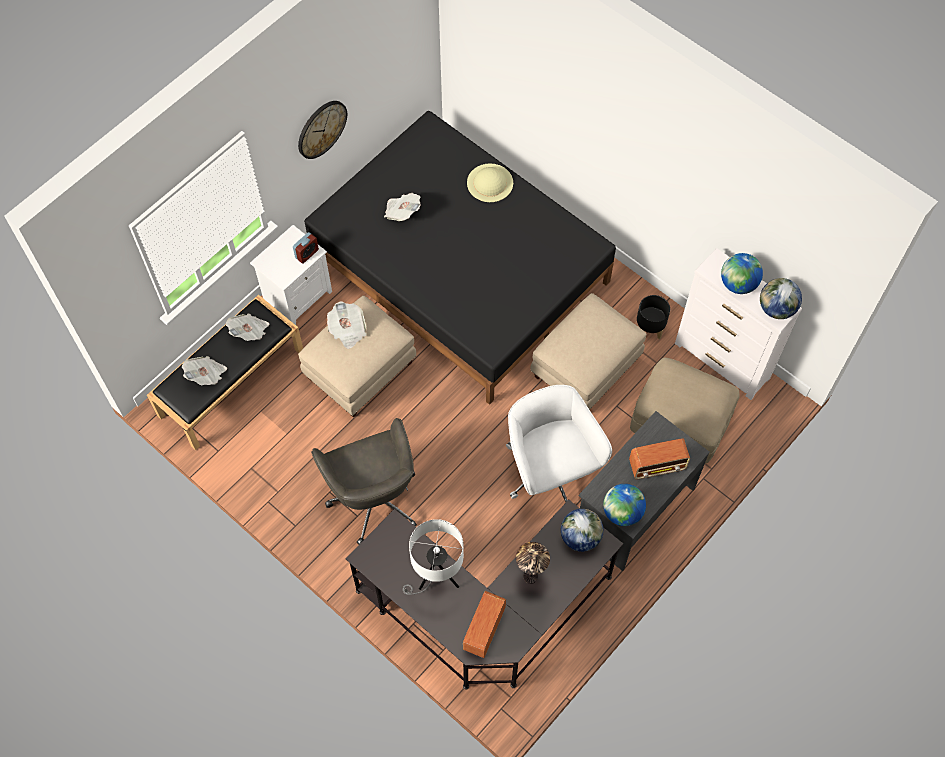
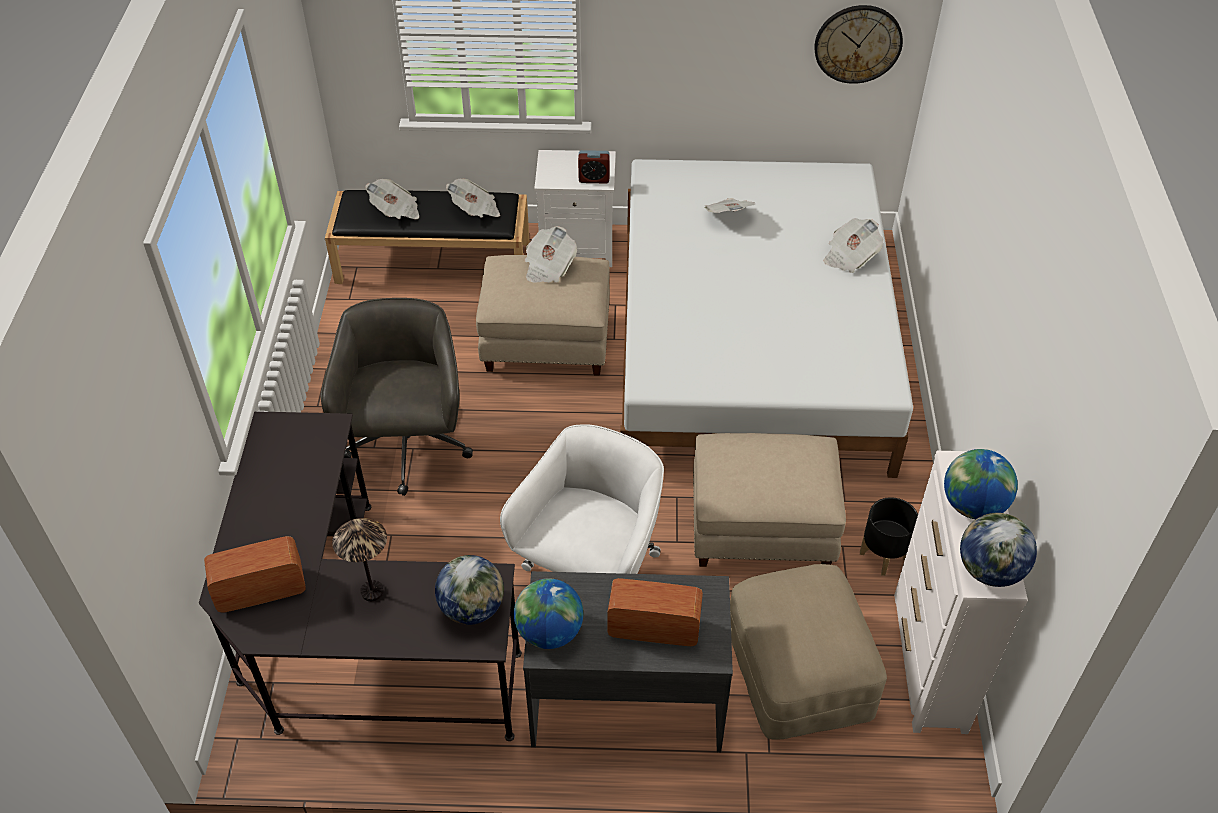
camera: 50 degrees right, 15 degrees down
(321, 129) = (698, 45): wall clock -> wall clock (858, 43)
(374, 498) = (408, 447): grey office chair -> grey office chair turned 150 degrees clockwise
(436, 578) = (293, 503): white table lamp -> none
(459, 270) = (751, 343): black bed -> white bed
(490, 182) = (850, 257): beige hat -> newspaper
(657, 466) = (652, 628): radio -> radio turned 150 degrees clockwise

